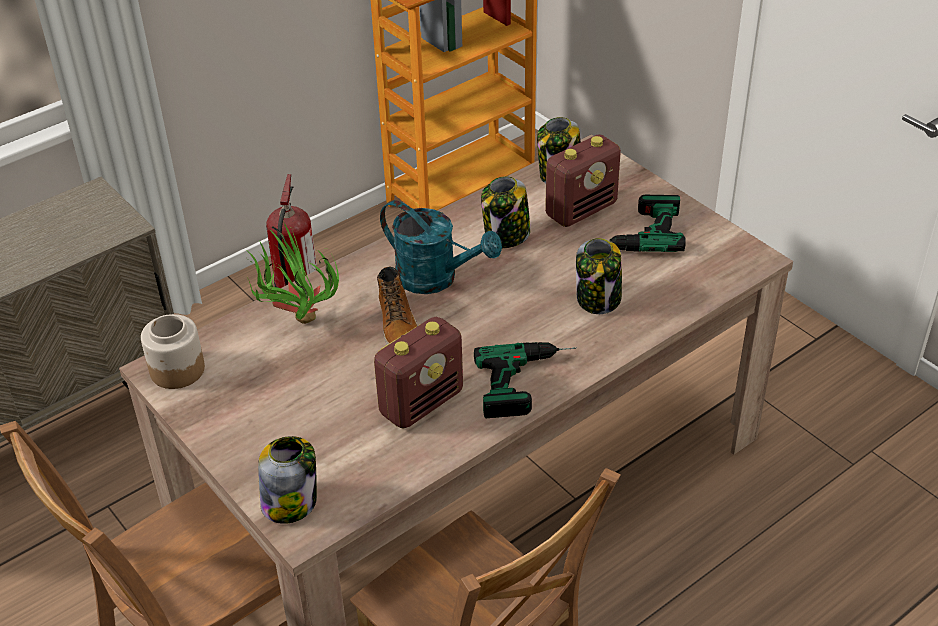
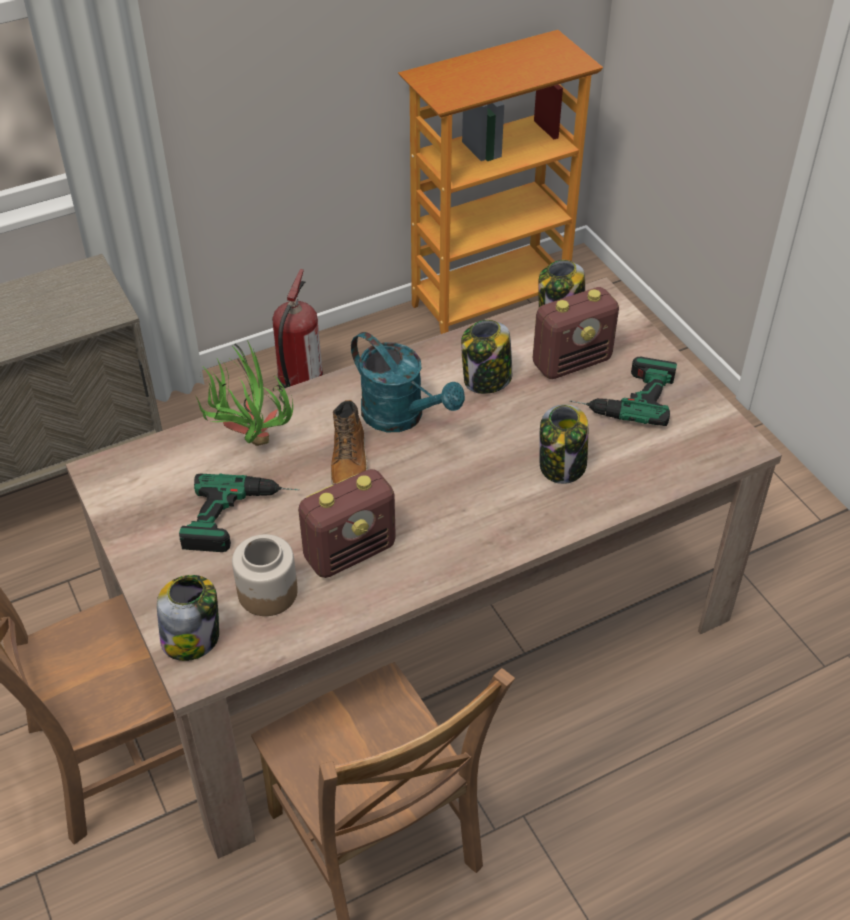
camera: 10 degrees right, 5 degrees up
(176, 370) = (119, 475): jar -> jar (267, 592)
(529, 382) = (465, 547): power drill -> power drill (241, 518)

